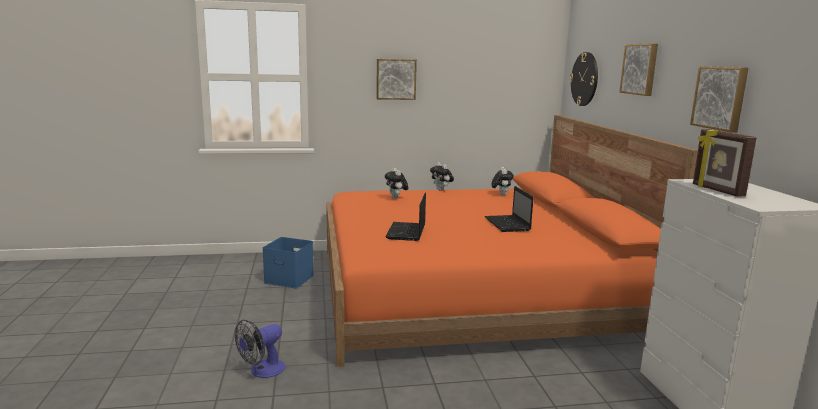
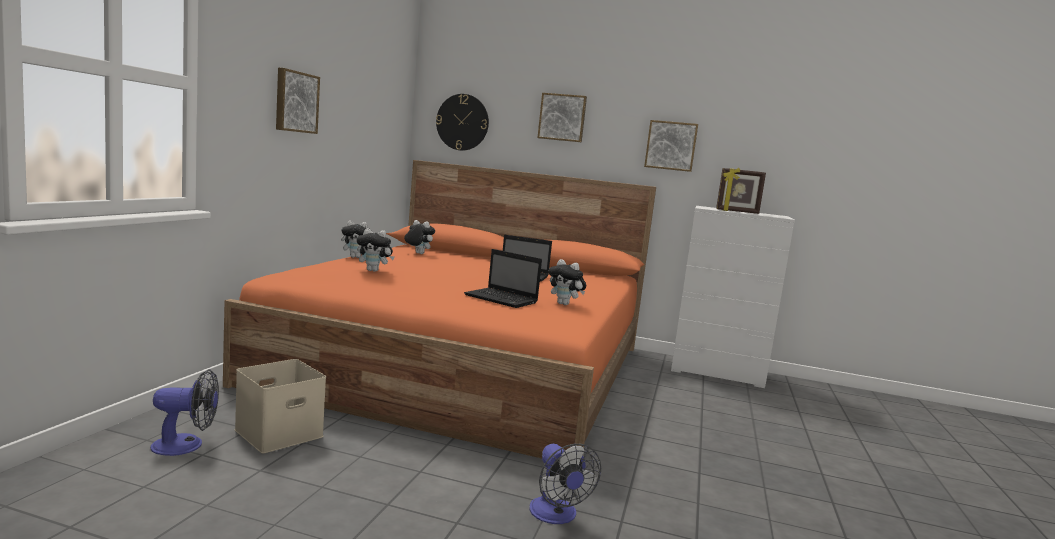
camera: 65 degrees left, 5 degrees down
(256, 268) = (186, 445): none -> fan
(290, 279) = (280, 432): blue storage box -> beige storage box
(438, 248) = (565, 304): none -> plush toy

